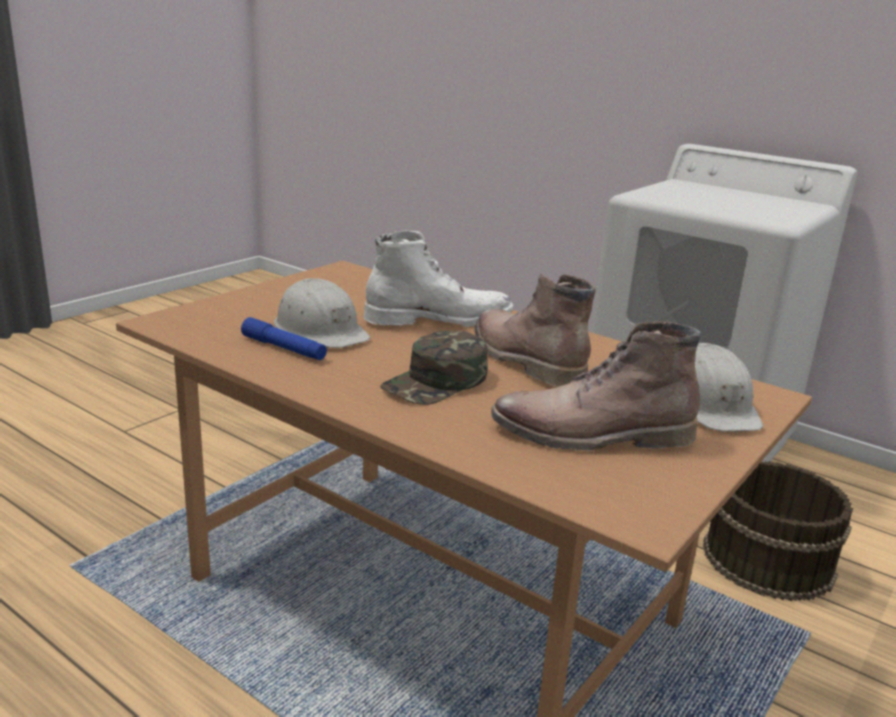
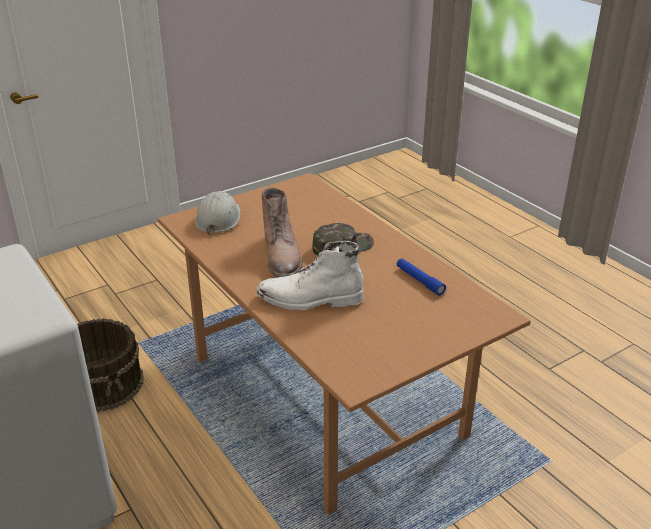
camera: 160 degrees left, 10 degrees up
(321, 330) = (394, 296): white hard hat -> none
(591, 435) = (292, 211): brown boot -> none

